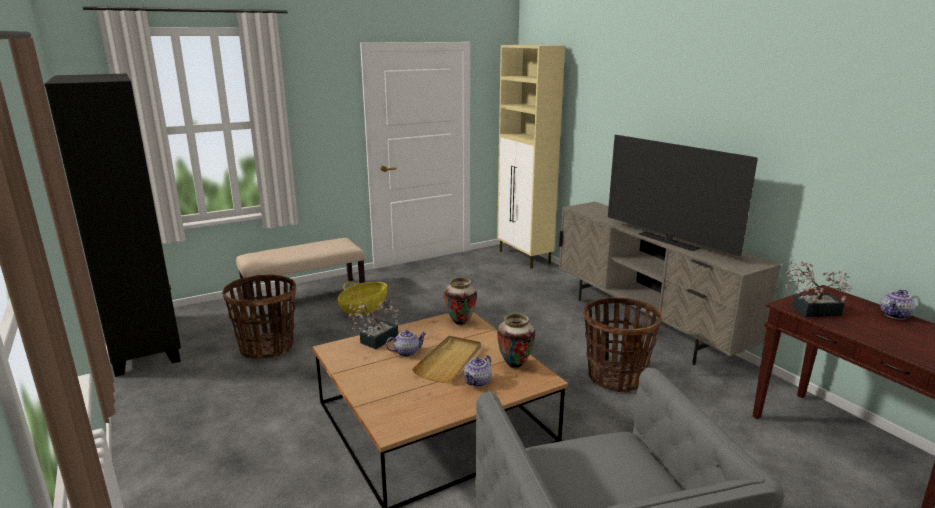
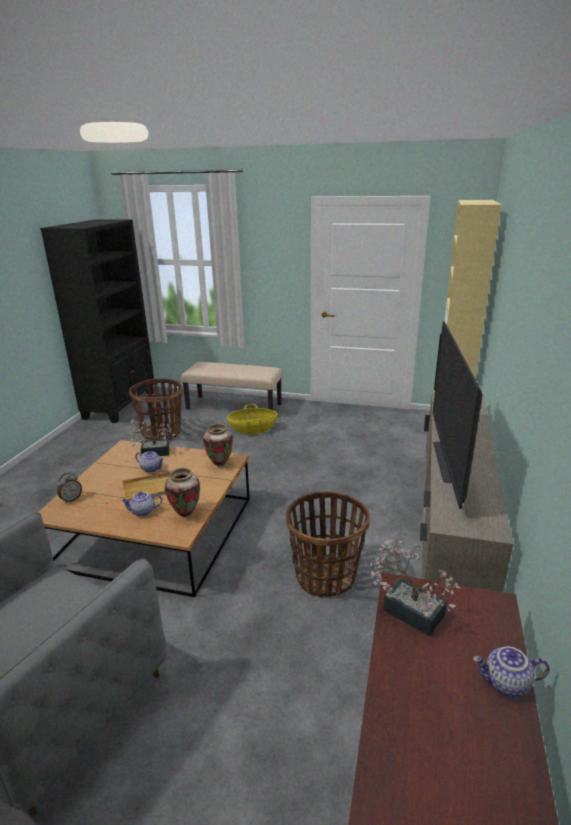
camera: 45 degrees right, 5 degrees up
(384, 409) = (71, 499): none -> alarm clock

